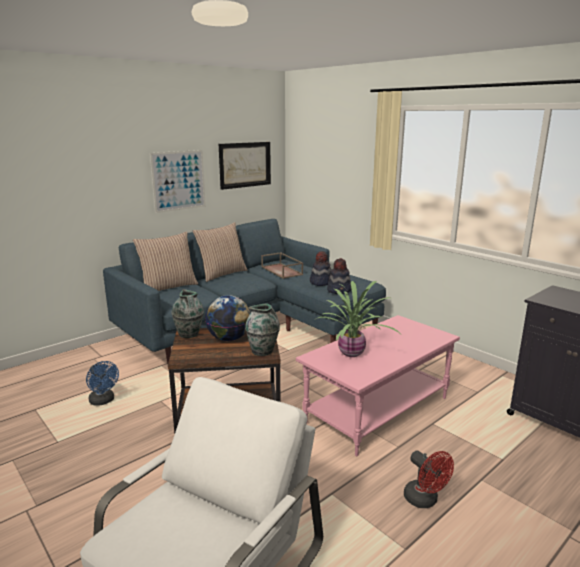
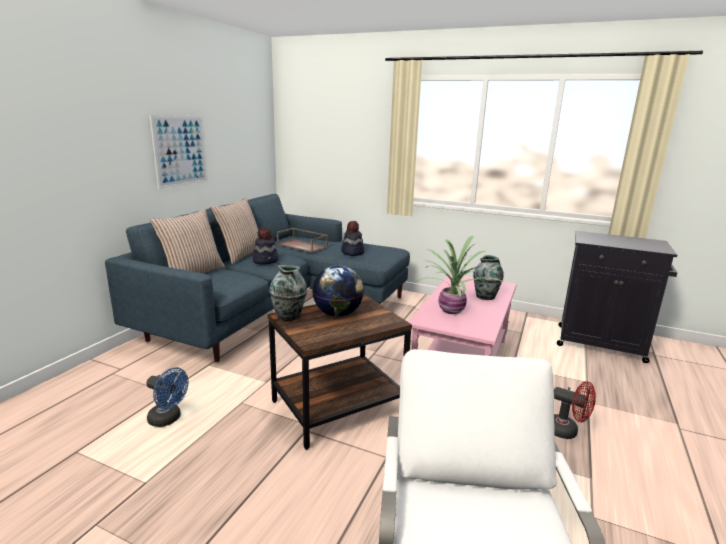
camera: 25 degrees left, 0 degrees up
(245, 164) = (241, 135): picture -> none
(263, 351) = (387, 320): vase -> vase (485, 297)
(339, 290) = (378, 258): hat -> hat (266, 261)

